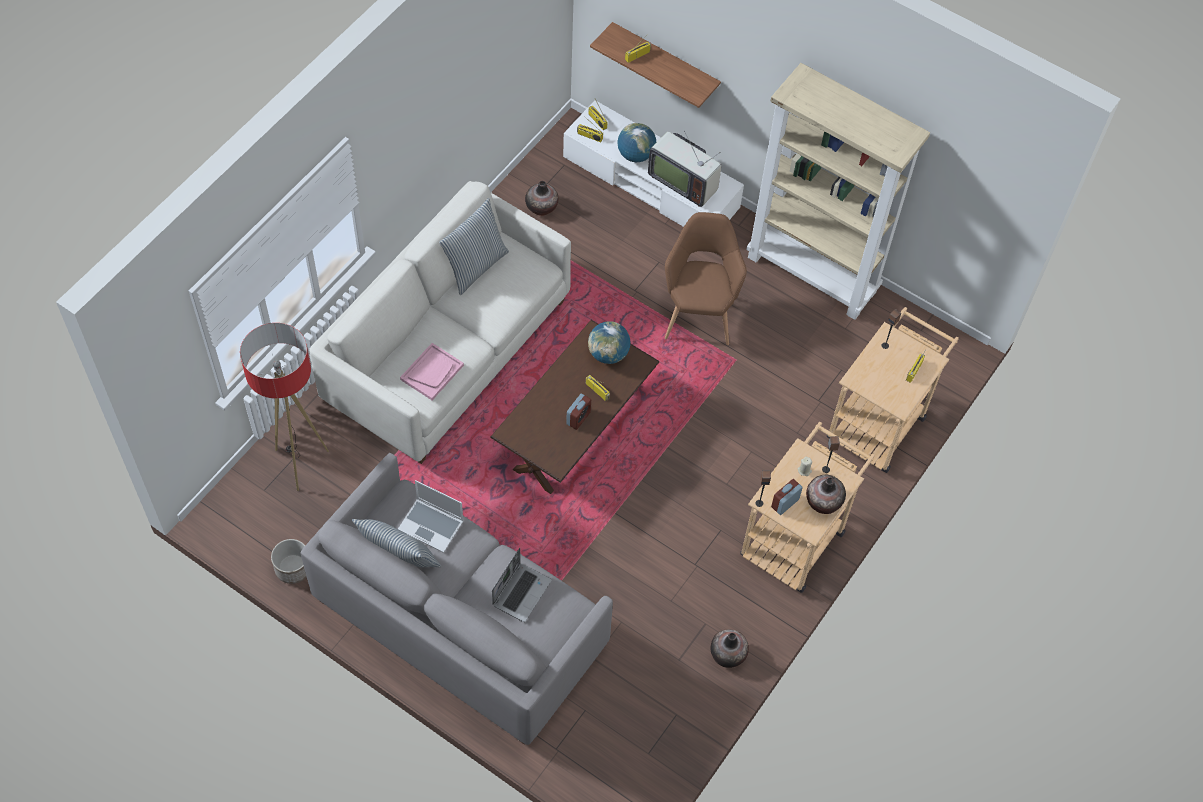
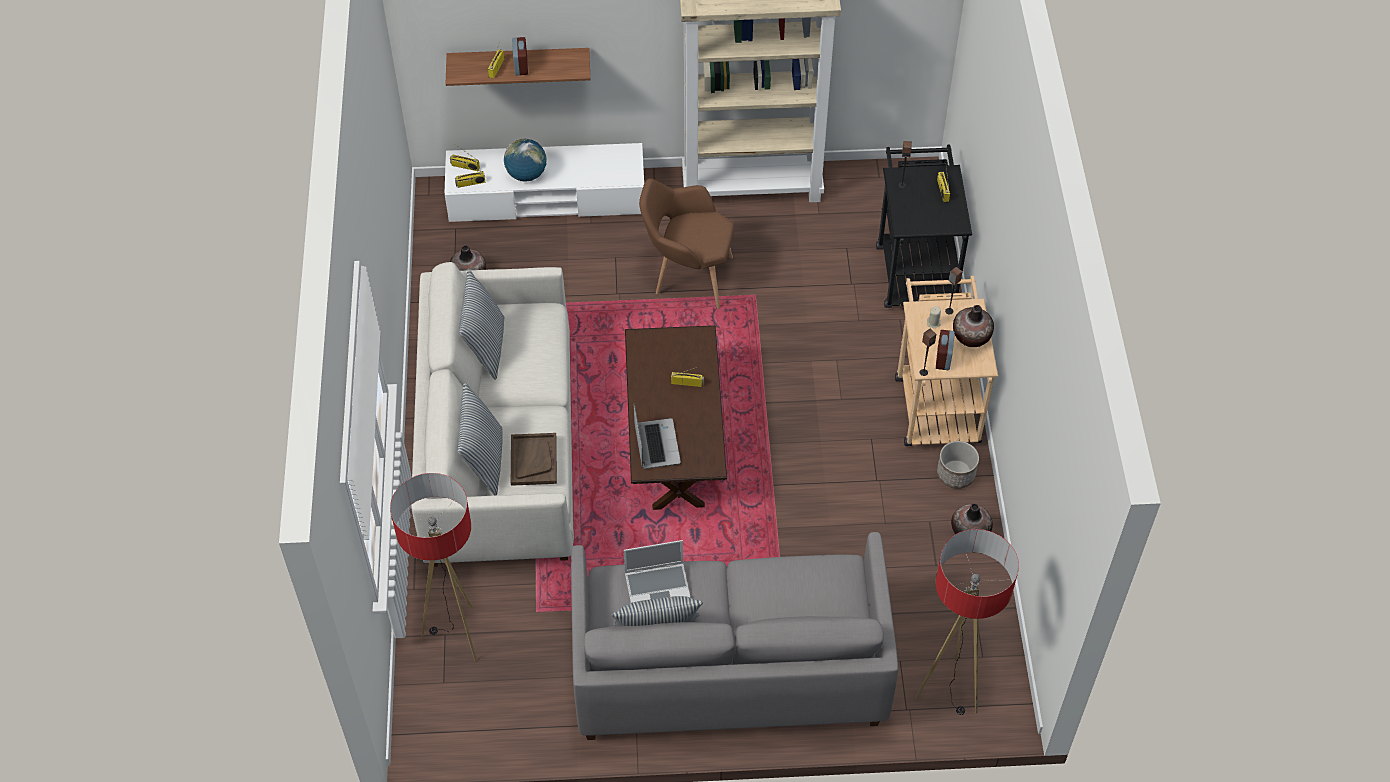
camera: 35 degrees left, 5 degrees down
(293, 568) = (536, 730): planter -> planter (955, 474)
(399, 349) = (484, 461): none -> pillow
(432, 372) = (533, 460): pink tray -> brown tray
(521, 592) = (787, 586): laptop -> laptop (656, 444)
(578, 418) = (692, 416): alarm clock -> alarm clock (521, 66)
(600, 759) = (949, 690): none -> floor lamp
(608, 354) = (667, 347): globe -> none
(683, 181) = (588, 171): television -> none
(699, 312) = (687, 276): brown armchair -> brown armchair turned 45 degrees counterclockwise
(880, 421) = (914, 267): beige cart -> black cart

